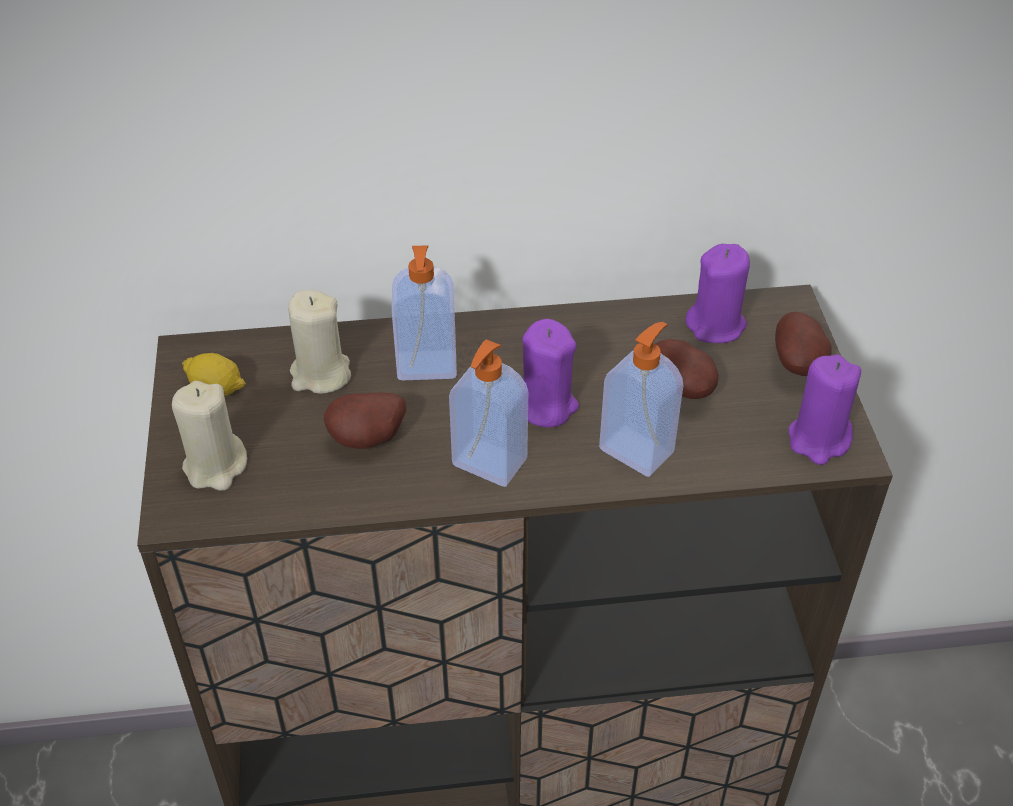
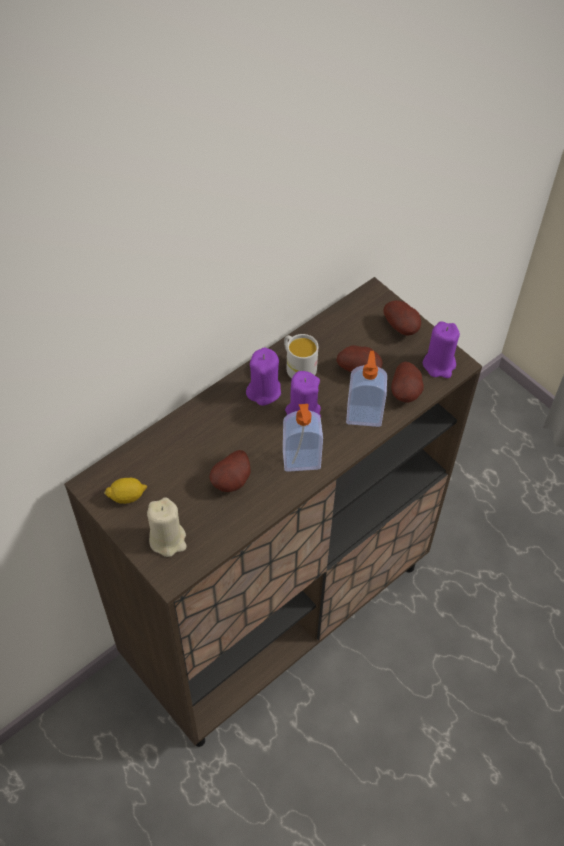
camera: 35 degrees left, 10 degrees up
(320, 374) = (175, 458): beige candle -> none
(427, 367) = (226, 424): soap dispenser -> none
(593, 343) = (297, 366): none -> white mug
(716, 325) = (348, 324): purple candle -> purple candle (264, 391)
(731, 452) = (406, 392): none -> potato

